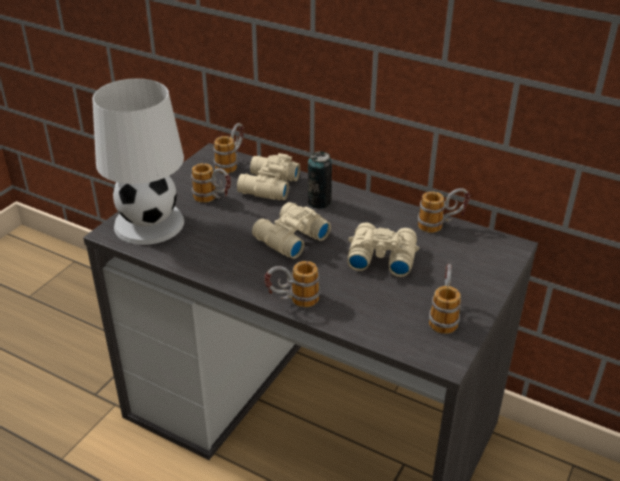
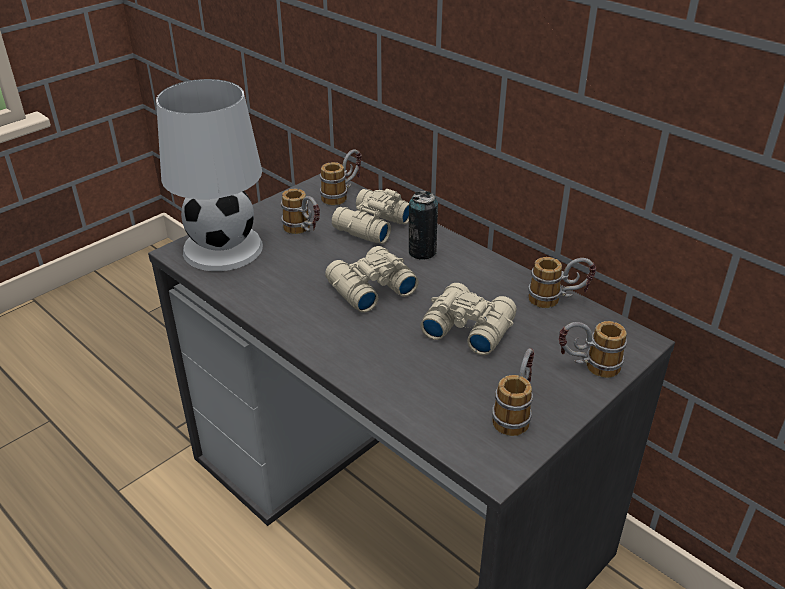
camera: 15 degrees right, 0 degrees up
(292, 301) = (340, 362): mug -> mug (587, 367)

